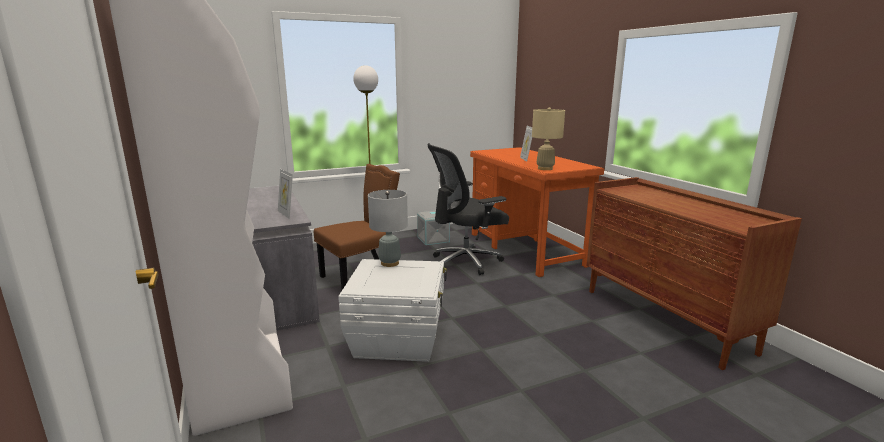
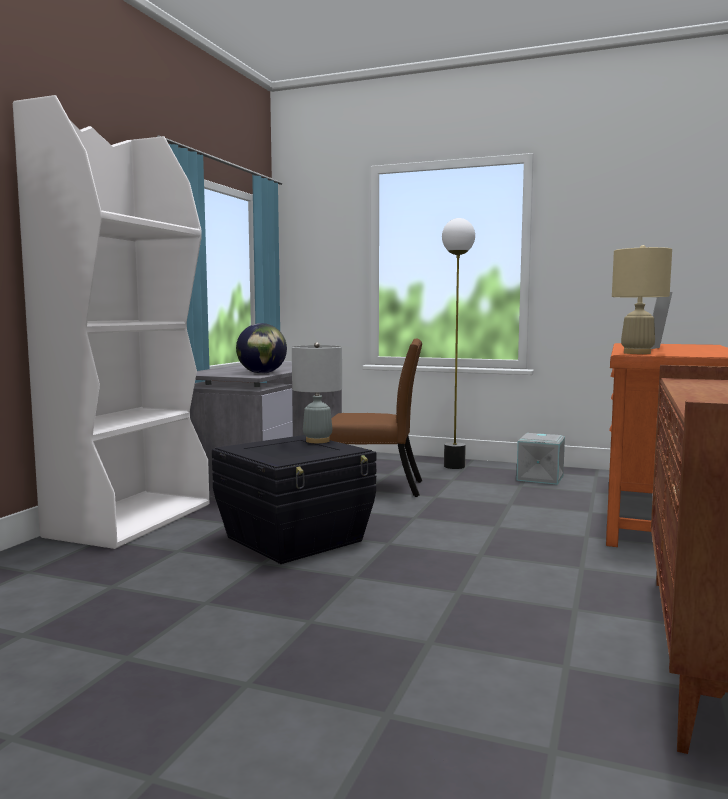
camera: 45 degrees right, 10 degrees down
(287, 214) = (262, 373): picture frame -> globe
(398, 338) = (296, 539): white storage box -> black storage box
(466, 262) = (532, 506): office chair -> none

